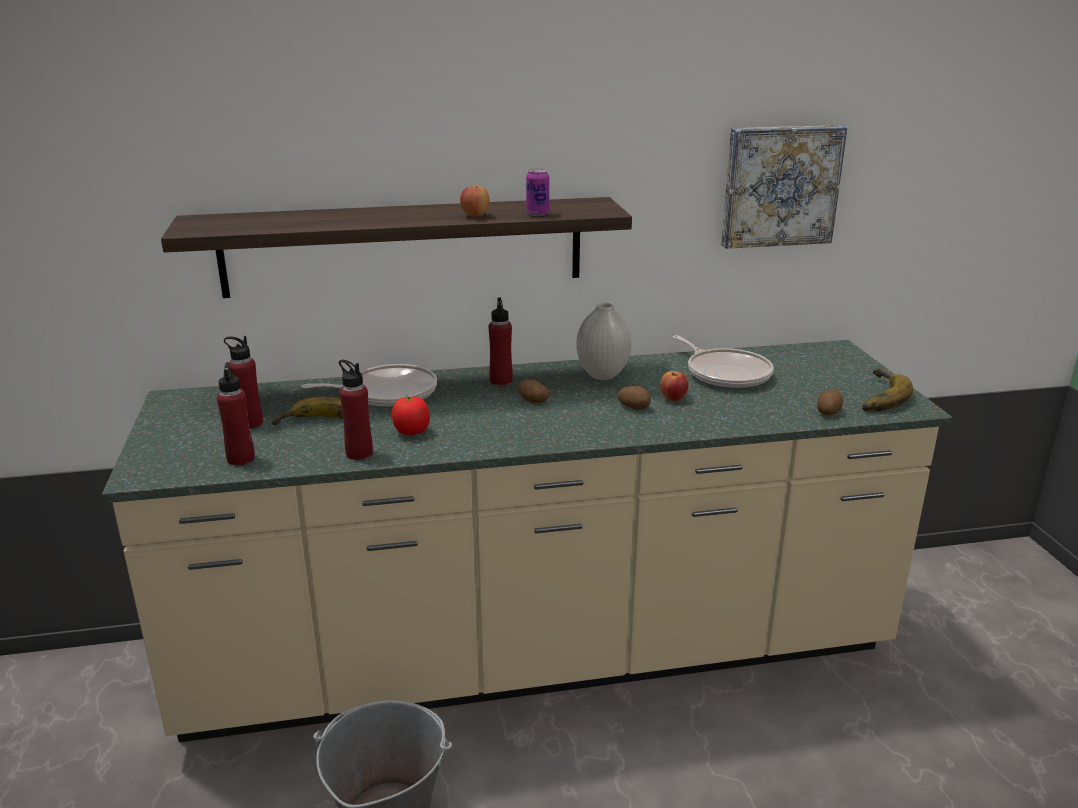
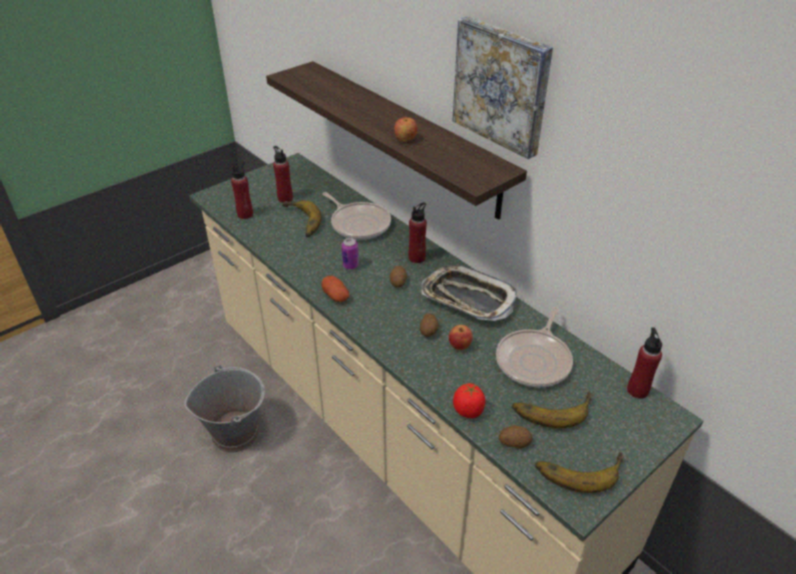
camera: 60 degrees right, 15 degrees up
(359, 453) = (277, 247): red bottle -> red bottle (637, 390)
(412, 432) = (316, 254): tomato -> tomato (468, 411)
(513, 440) = (336, 296): none -> potato
(537, 214) = (436, 158): can -> can (350, 265)
(602, 376) = (467, 298): white vase -> tray
(779, 185) = (670, 240): picture -> picture (502, 86)
(794, 385) = (551, 408): none -> banana

